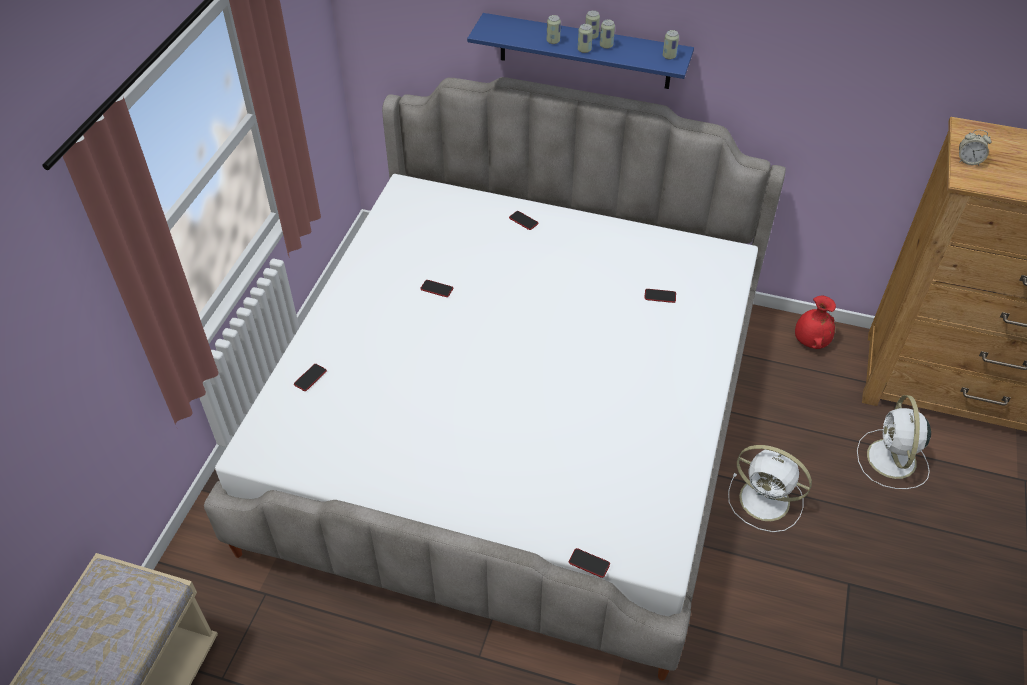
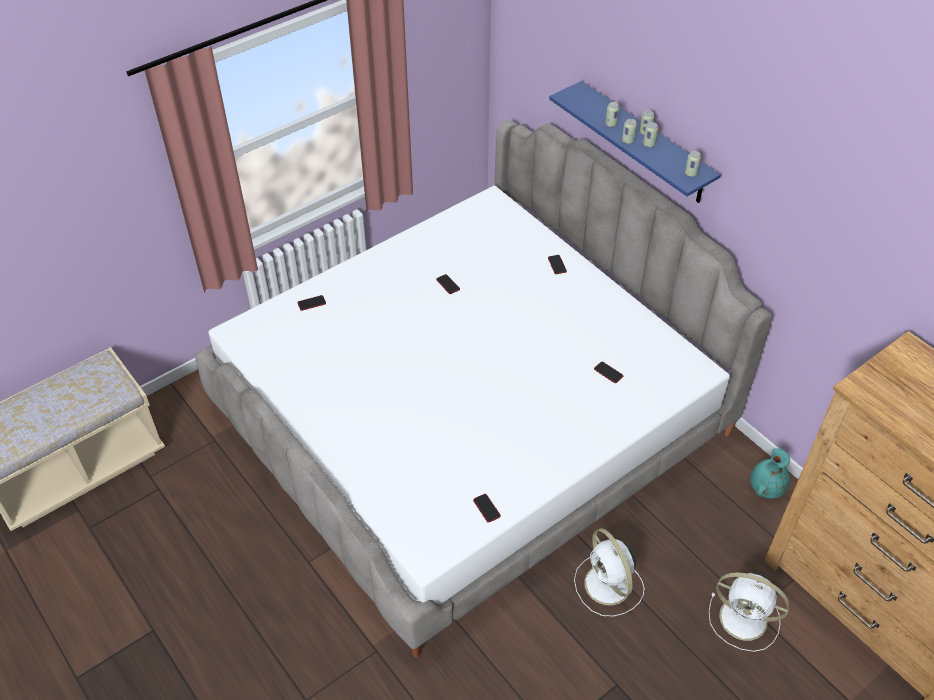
camera: 35 degrees right, 0 degrees up
(589, 563) = (376, 525): phone -> phone (486, 508)
(810, 341) = (765, 488): red vase -> turquoise vase
(891, 460) = (745, 619): white fan -> white fan turned 105 degrees counterclockwise
(968, 161) = (878, 373): alarm clock -> none

